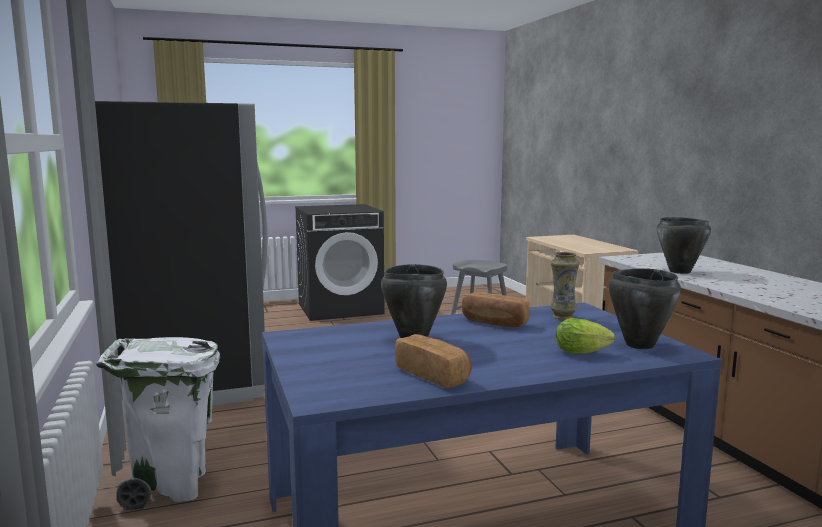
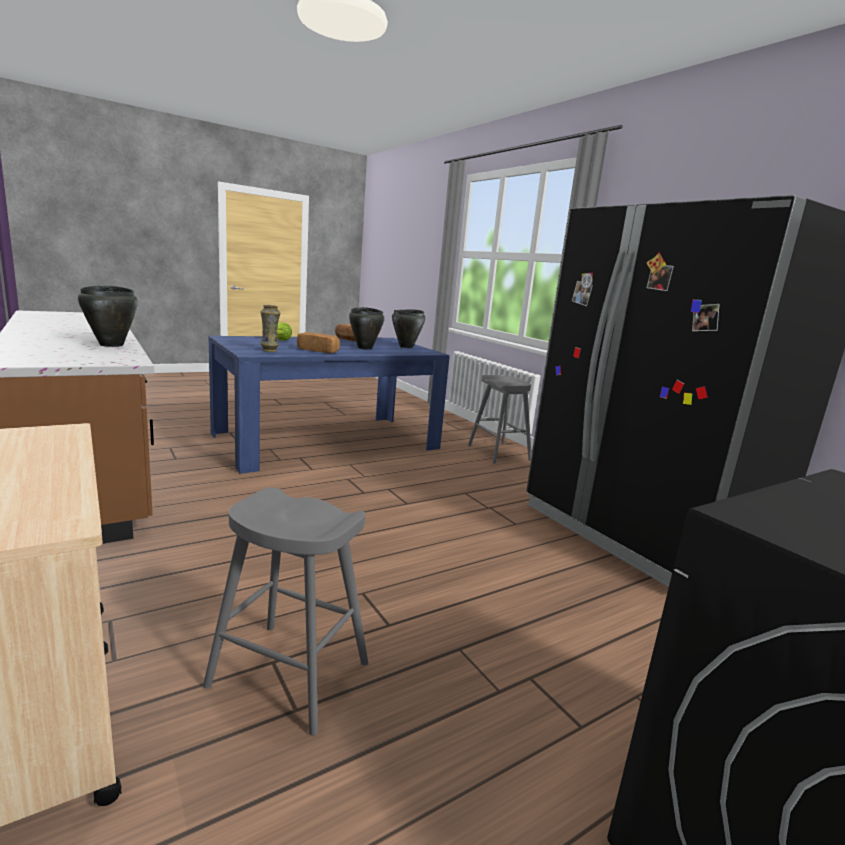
camera: 165 degrees right, 5 degrees up
(171, 486) = (498, 453): white trash can -> grey stool
(639, 345) = (242, 340): black cooking pot -> black cooking pot (406, 347)

